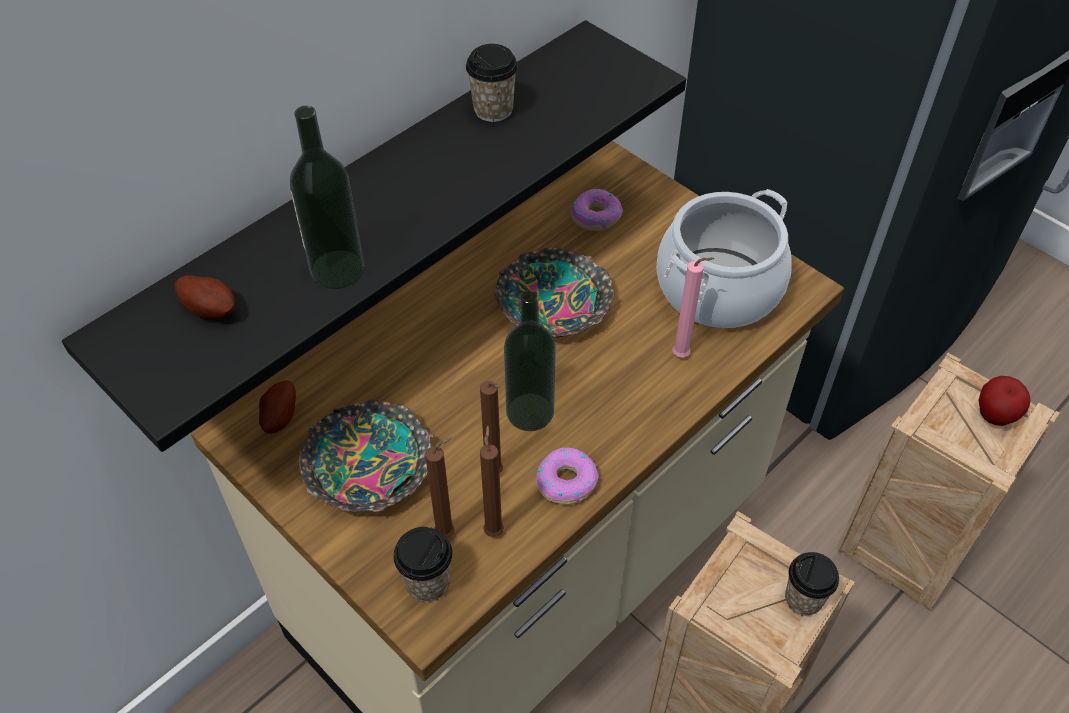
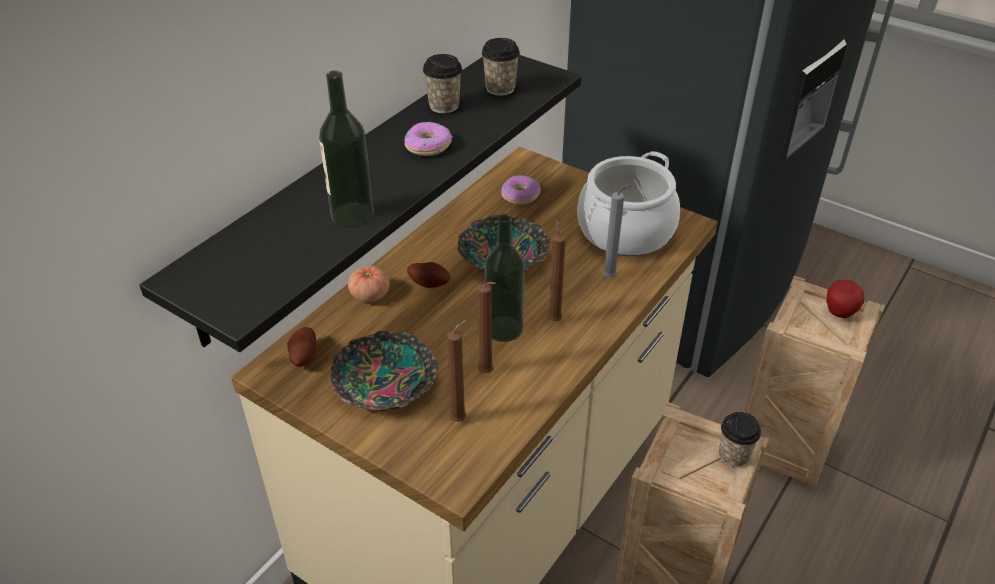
camera: 10 degrees left, 10 degrees down
(210, 308) = (257, 250): potato -> potato (429, 283)
(377, 339) = (370, 294): none -> tomato
(427, 582) = (452, 455): cup -> cup (500, 88)
(494, 529) = (496, 411): brown candle -> brown candle (554, 319)
(566, 481) = (544, 371): donut -> donut (427, 145)
(683, 356) = (611, 278): pink candle -> grey candle

